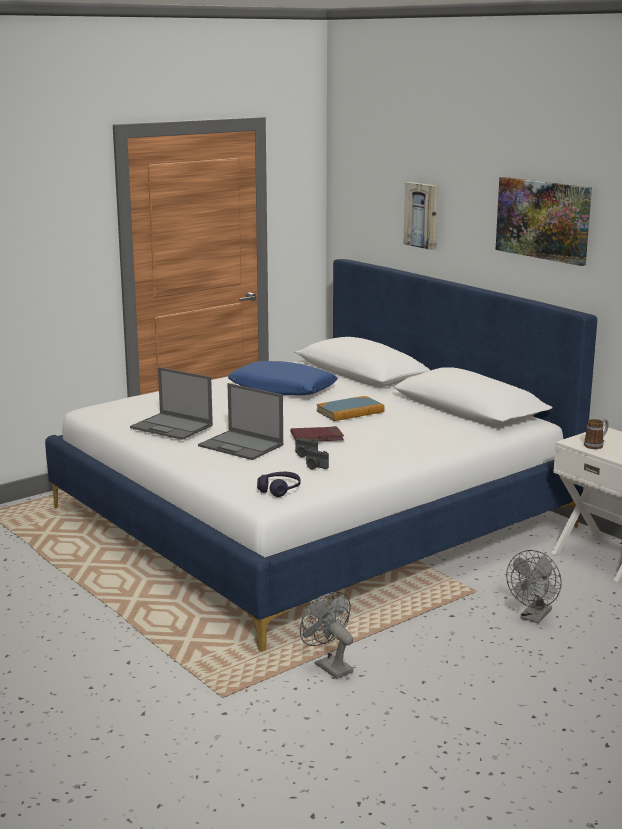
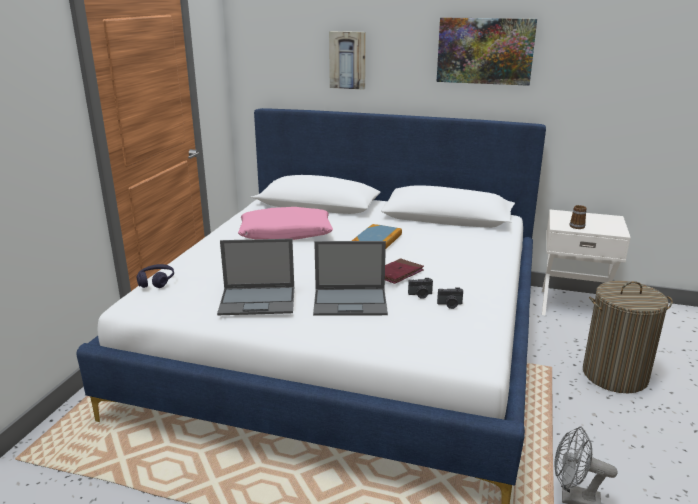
camera: 35 degrees left, 5 degrees up
(279, 490) = (466, 341): purple headphones -> purple headphones (156, 281)
(282, 389) = (285, 234): blue pillow -> pink pillow
(534, 617) = (615, 375): grey fan -> laundry basket

